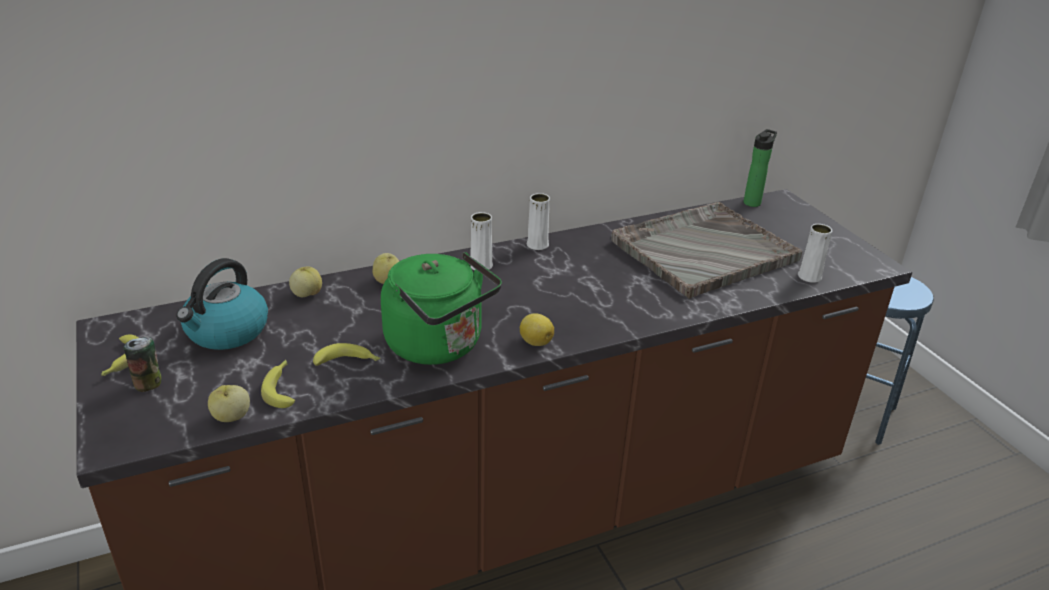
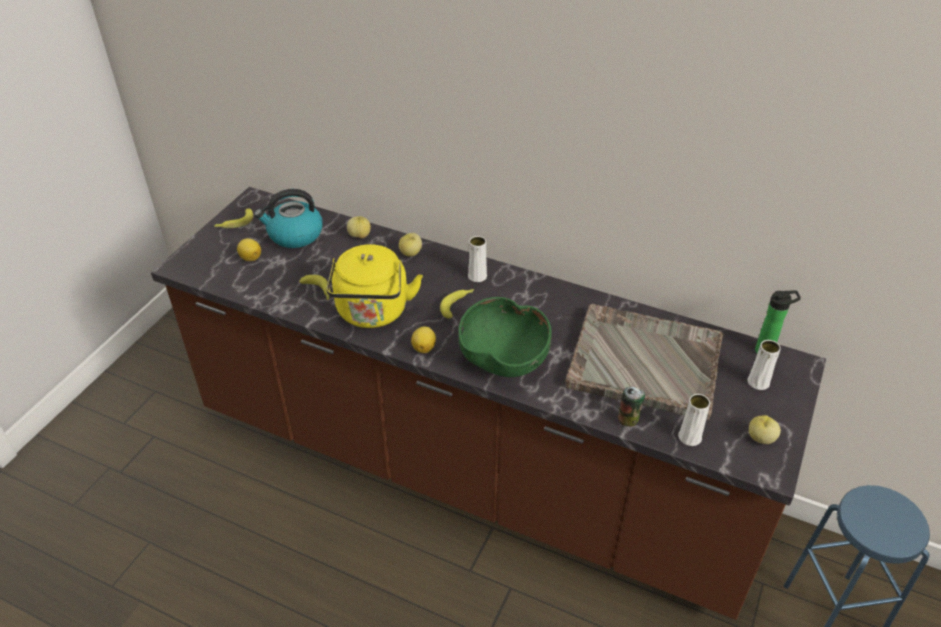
camera: 50 degrees right, 10 degrees up
(148, 384) = (228, 243): can -> can (628, 419)
(206, 380) = (250, 257): none -> lemon
(231, 417) = (233, 286): apple -> apple (760, 438)
(282, 388) = (272, 285): banana -> banana (458, 305)
(439, 346) = (373, 313): green kettle -> yellow kettle
(537, 244) = (536, 283): white vase -> white vase (758, 382)
(610, 308) = (504, 358): none -> green bowl

